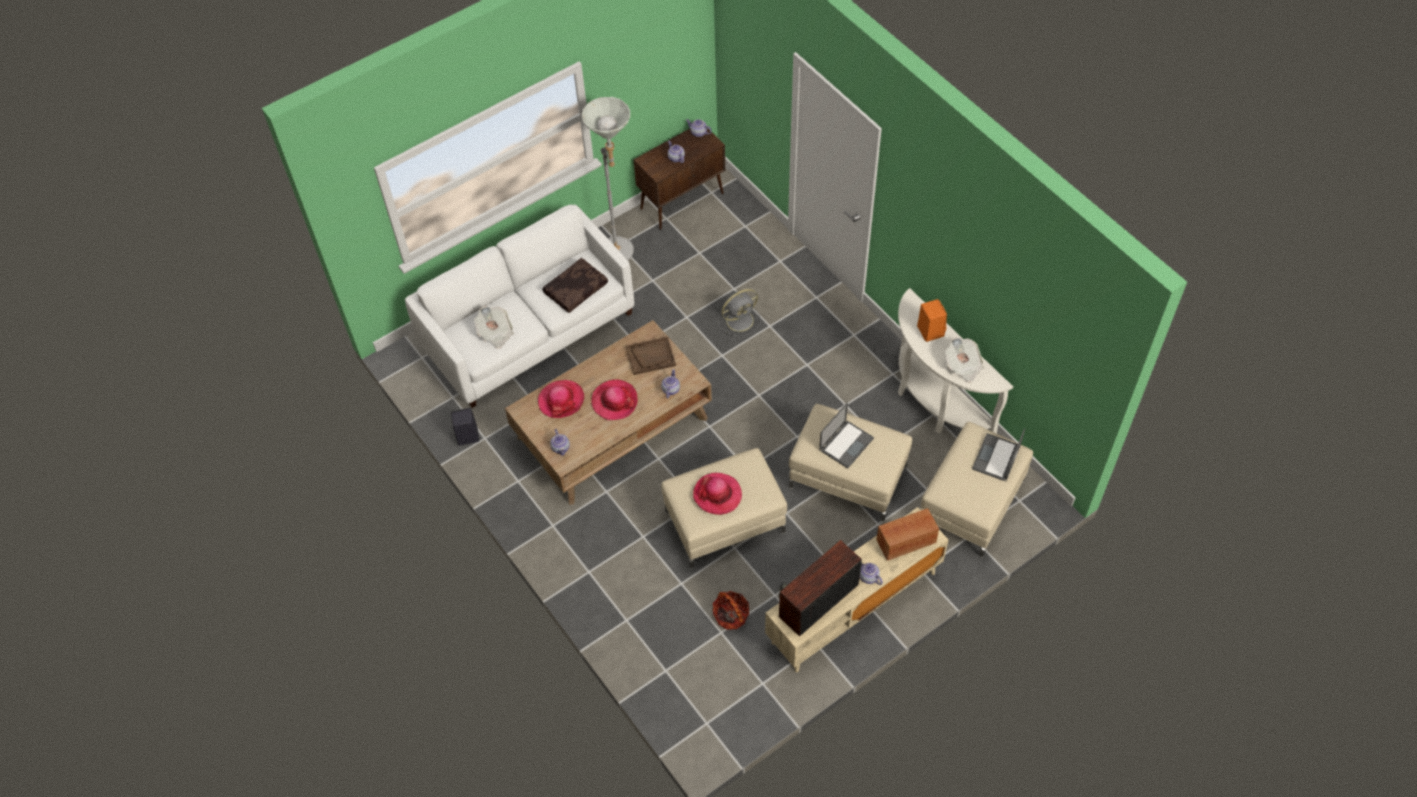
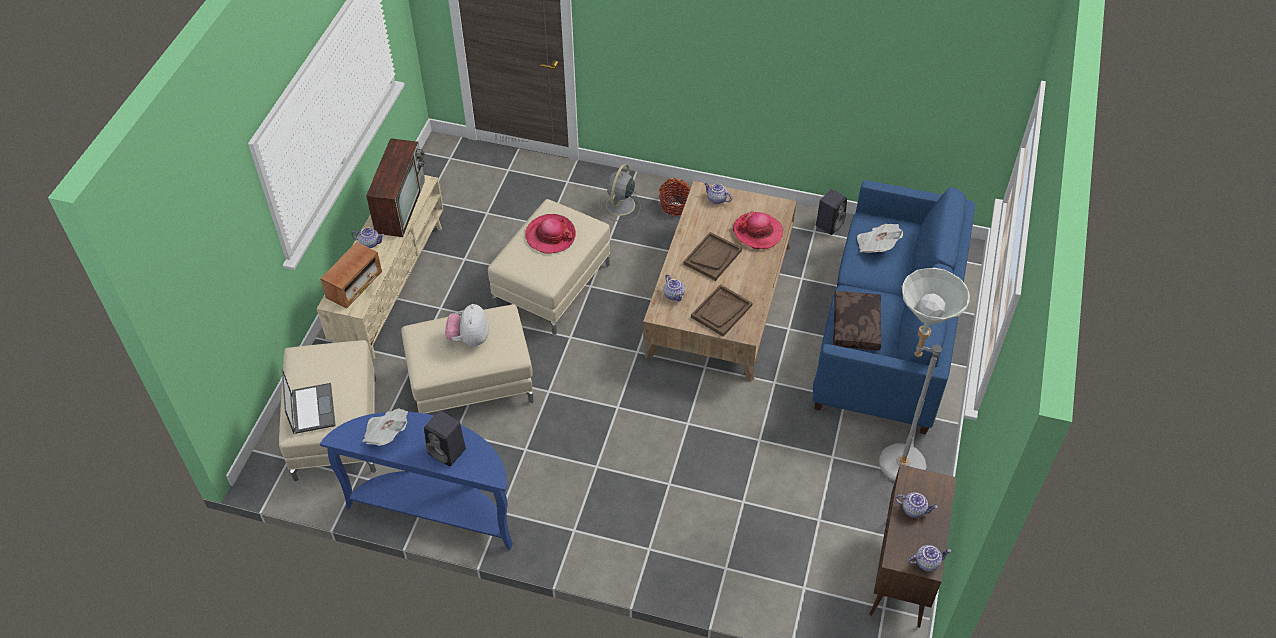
camera: 140 degrees right, 5 degrees down
(529, 330) = (887, 334): white sofa -> blue sofa
(614, 401) = (712, 257): hat -> brown tray
(731, 615) = (488, 227): basket -> basket (676, 205)
(741, 320) = (703, 471): grey fan -> grey fan (620, 206)
(846, 443) = (469, 339): laptop -> plush toy
(929, 330) = (448, 452): orange speaker -> black speaker
(934, 401) = (436, 508): white console table -> blue console table

